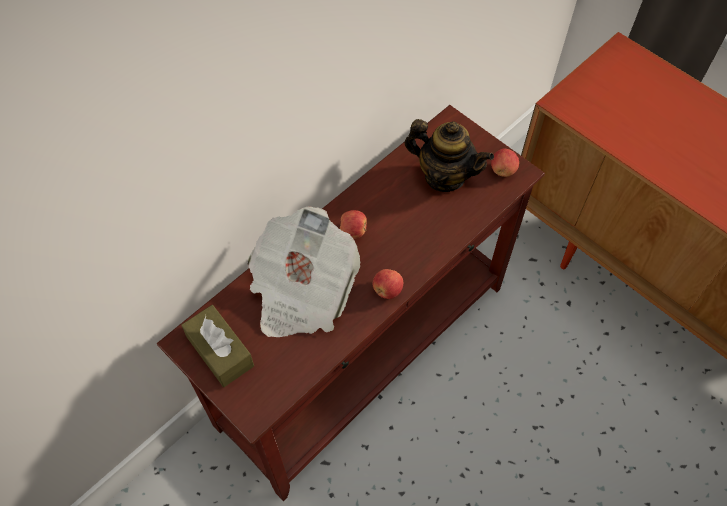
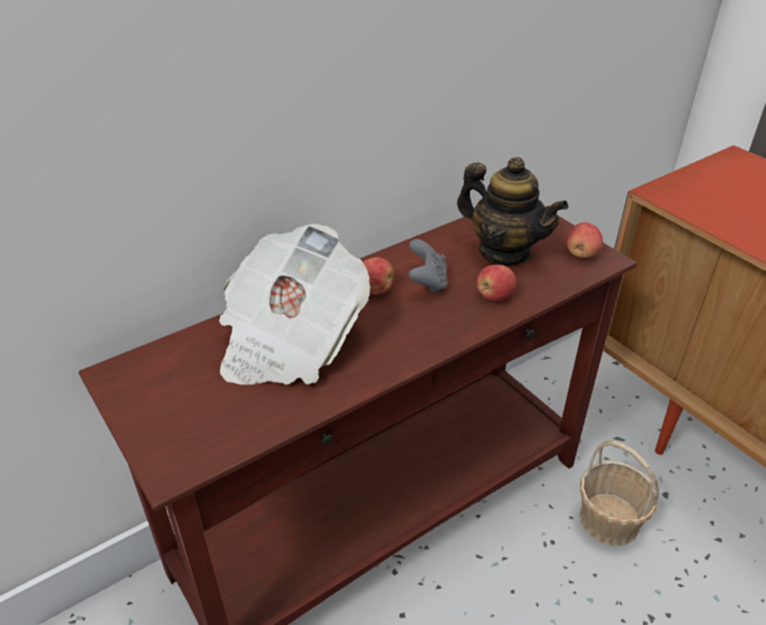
camera: 10 degrees right, 20 degrees down
(220, 351) = (156, 390): brown tissue box -> none
(387, 290) = (405, 353): apple -> apple (494, 296)
(391, 218) = (427, 282): none -> grey game controller
(529, 331) = (609, 520): none -> basket

